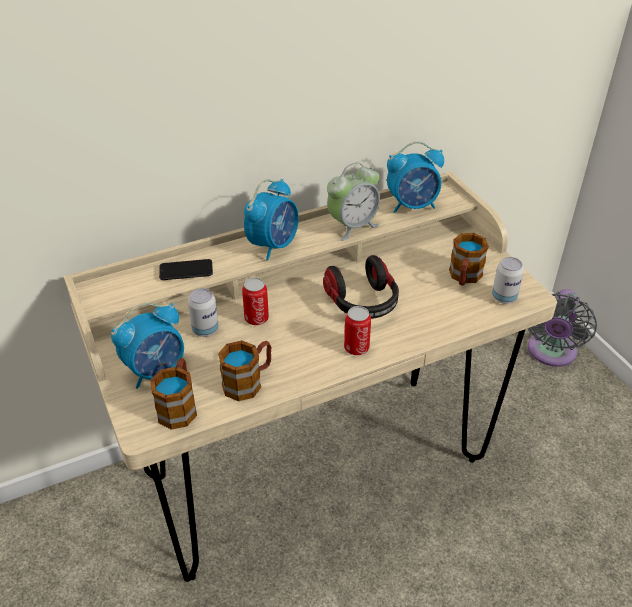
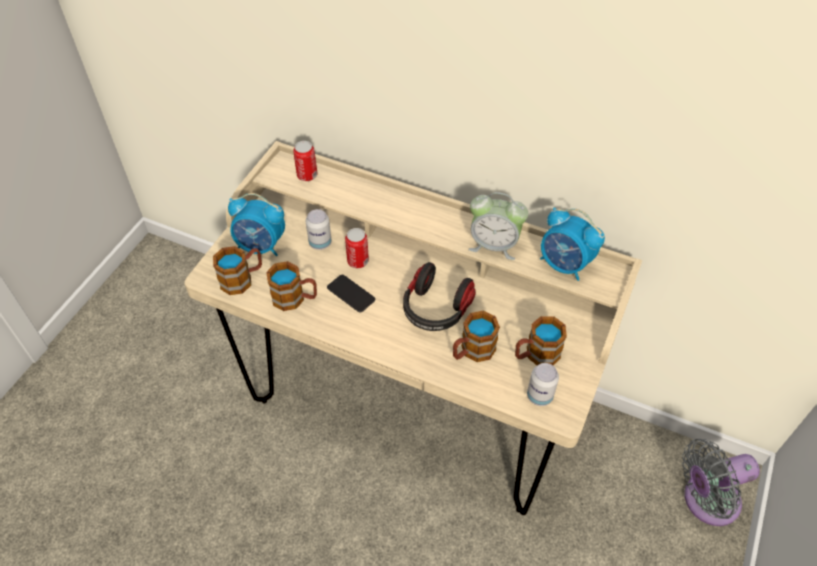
camera: 50 degrees right, 10 degrees up
(186, 270) = (344, 191): phone -> phone (351, 294)
(273, 245) = (420, 216): alarm clock -> none
(356, 348) = (384, 336): can -> can (307, 175)
(426, 307) = (472, 351): none -> mug

